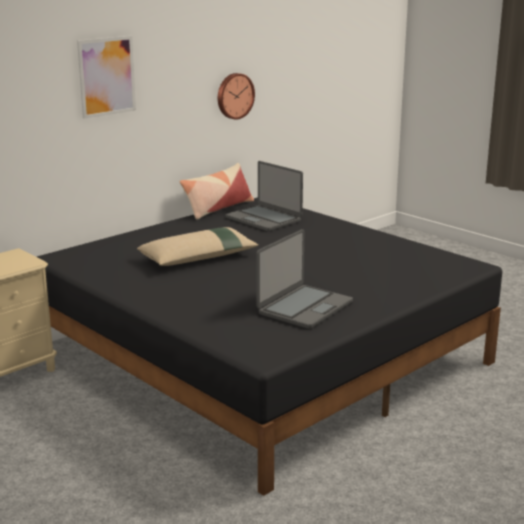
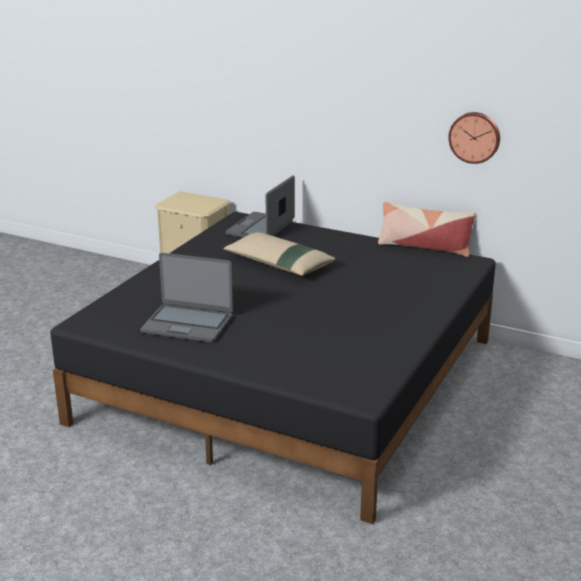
camera: 70 degrees right, 5 degrees up
(107, 76) = (322, 81): picture -> none
(264, 219) = (413, 271): laptop -> laptop (261, 228)

